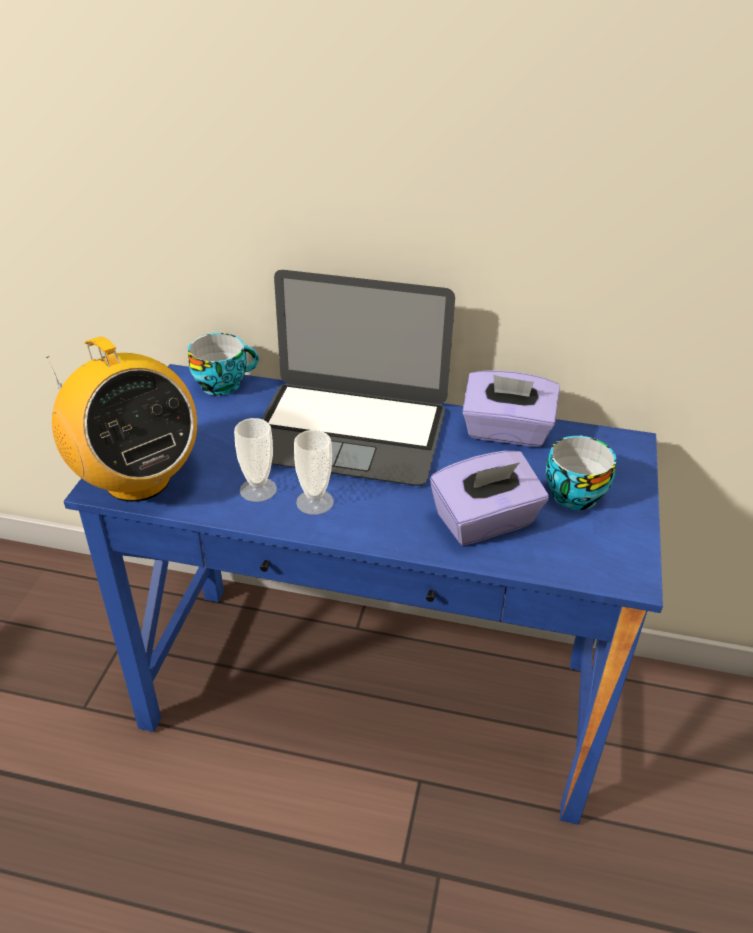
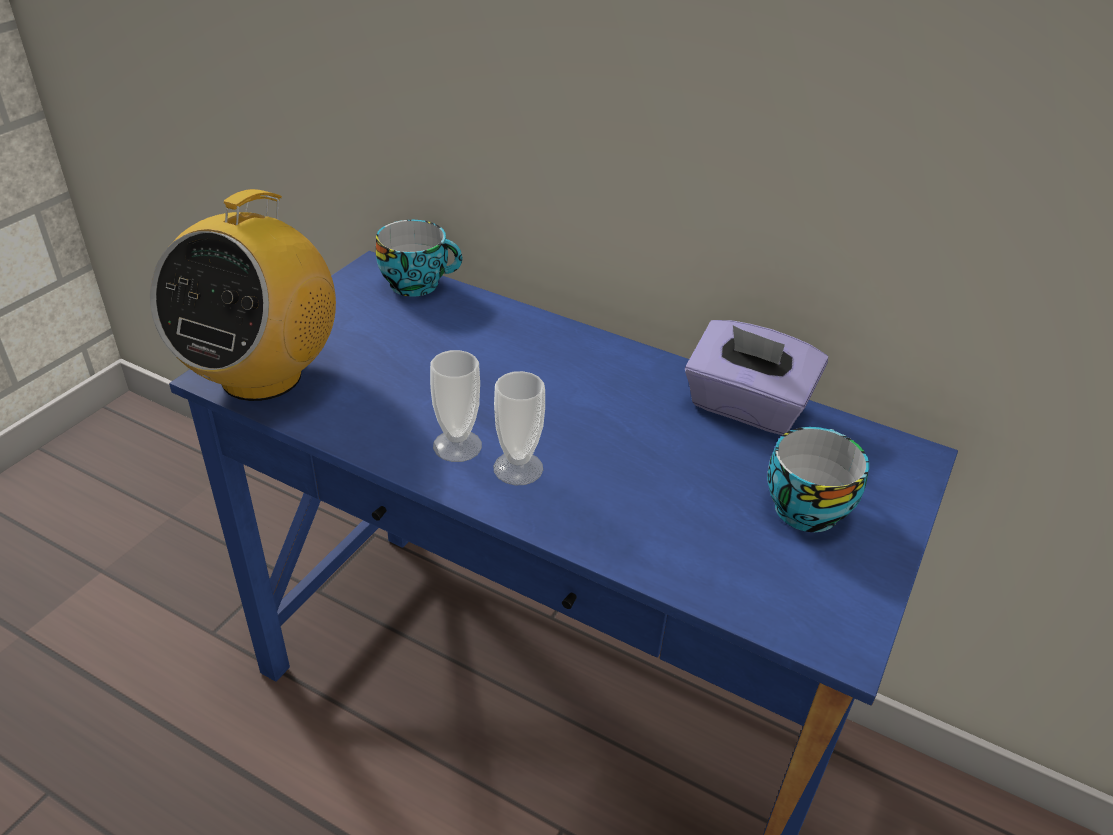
camera: 15 degrees right, 0 degrees up
(137, 480) = (262, 376): radio -> radio turned 45 degrees clockwise
(258, 489) = (396, 416): cup -> cup (518, 468)
(349, 432) = (540, 368): laptop -> none
(485, 522) = (666, 519): purple tissue box -> none

